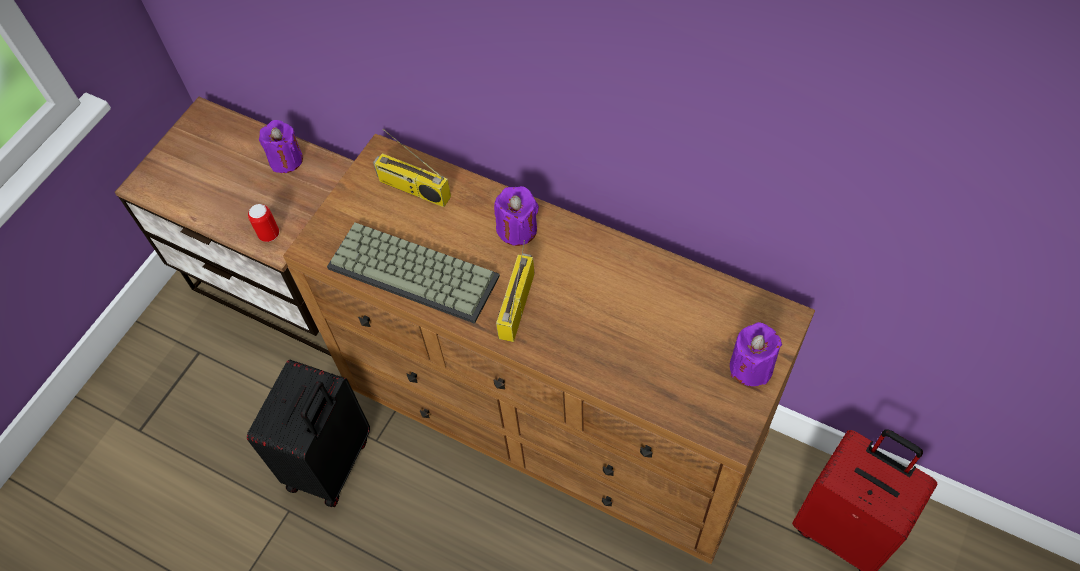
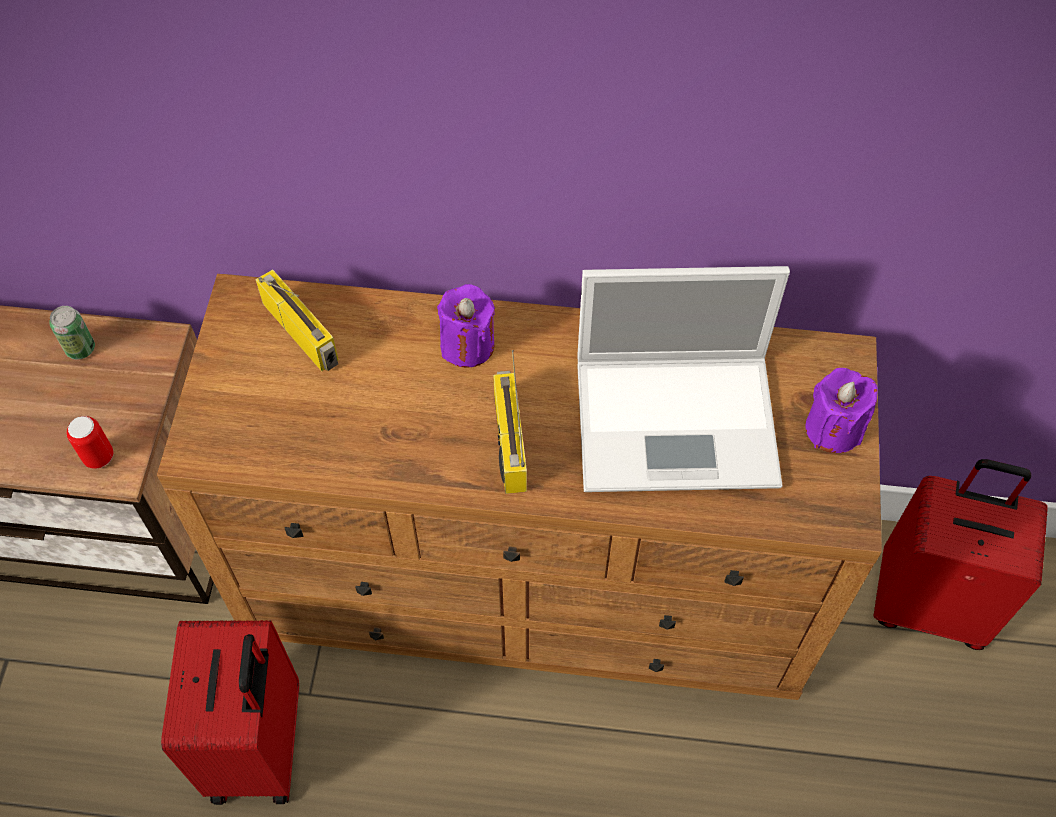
camera: 25 degrees left, 0 degrees up
(286, 160) = (80, 348): purple candle -> can
(332, 464) = (260, 746): black suitcase -> red suitcase
(413, 189) = (303, 333): radio -> radio turned 135 degrees counterclockwise
(416, 271) = (355, 439): keyboard -> none
(641, 327) = (680, 421): none -> laptop

